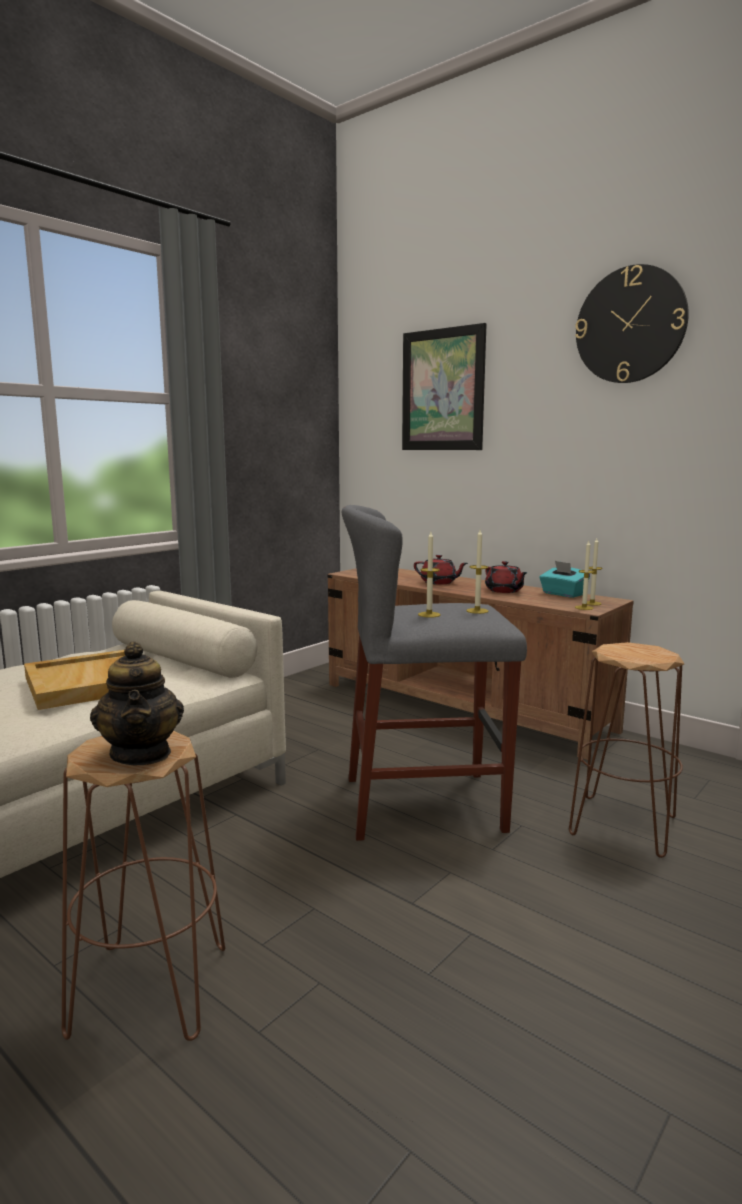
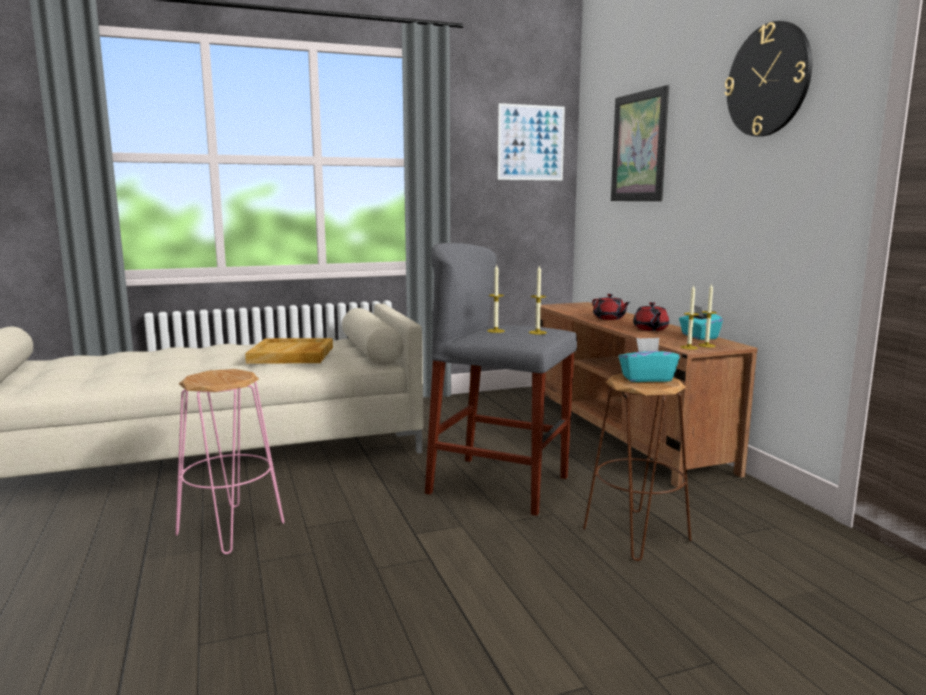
camera: 30 degrees right, 0 degrees up
(142, 754) = (218, 379): teapot -> none
(151, 990) = (231, 529): brown stool -> pink stool
(296, 380) = (531, 143): none -> picture
(635, 650) = (646, 378): none -> turquoise tissue box

